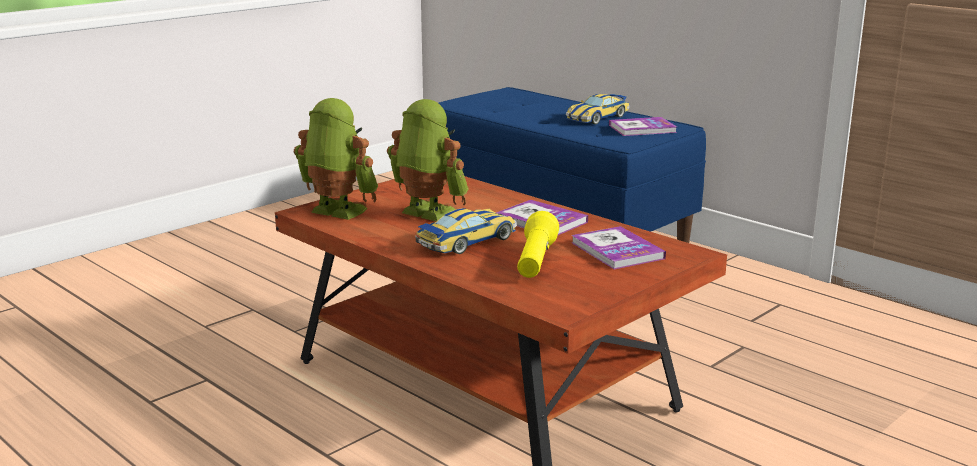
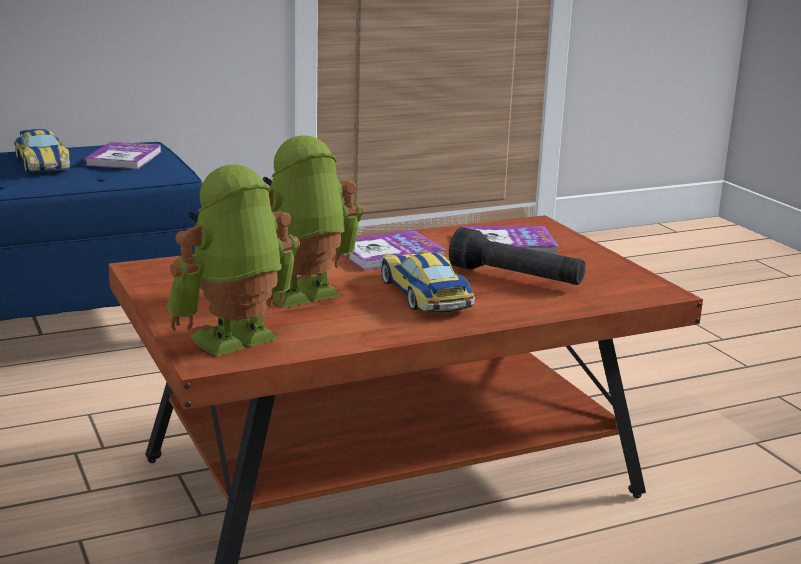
camera: 70 degrees left, 0 degrees up
(535, 262) = (516, 278): yellow flashlight -> black flashlight

